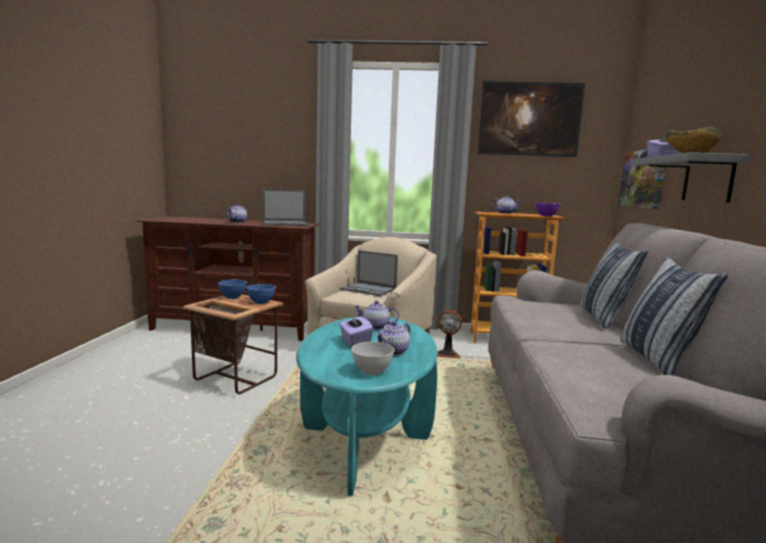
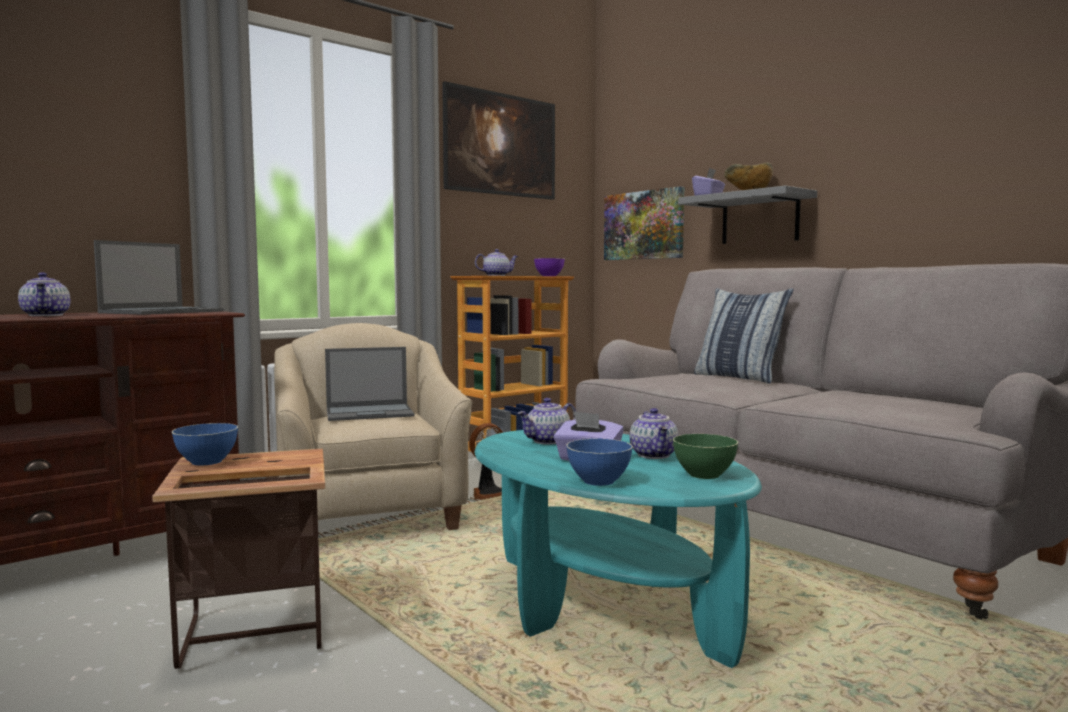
camera: 45 degrees left, 5 degrees down
(261, 302) = (289, 455): blue bowl -> blue bowl (599, 481)
(372, 371) = (704, 475): grey bowl -> green bowl
(657, 359) = (869, 393): pillow -> none

